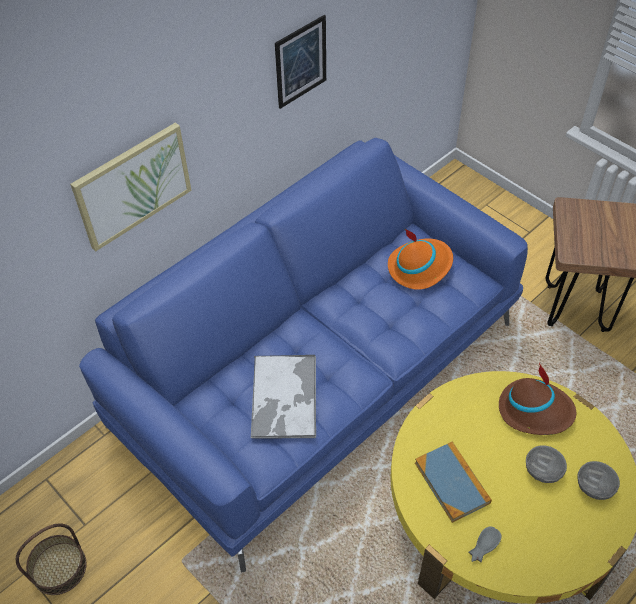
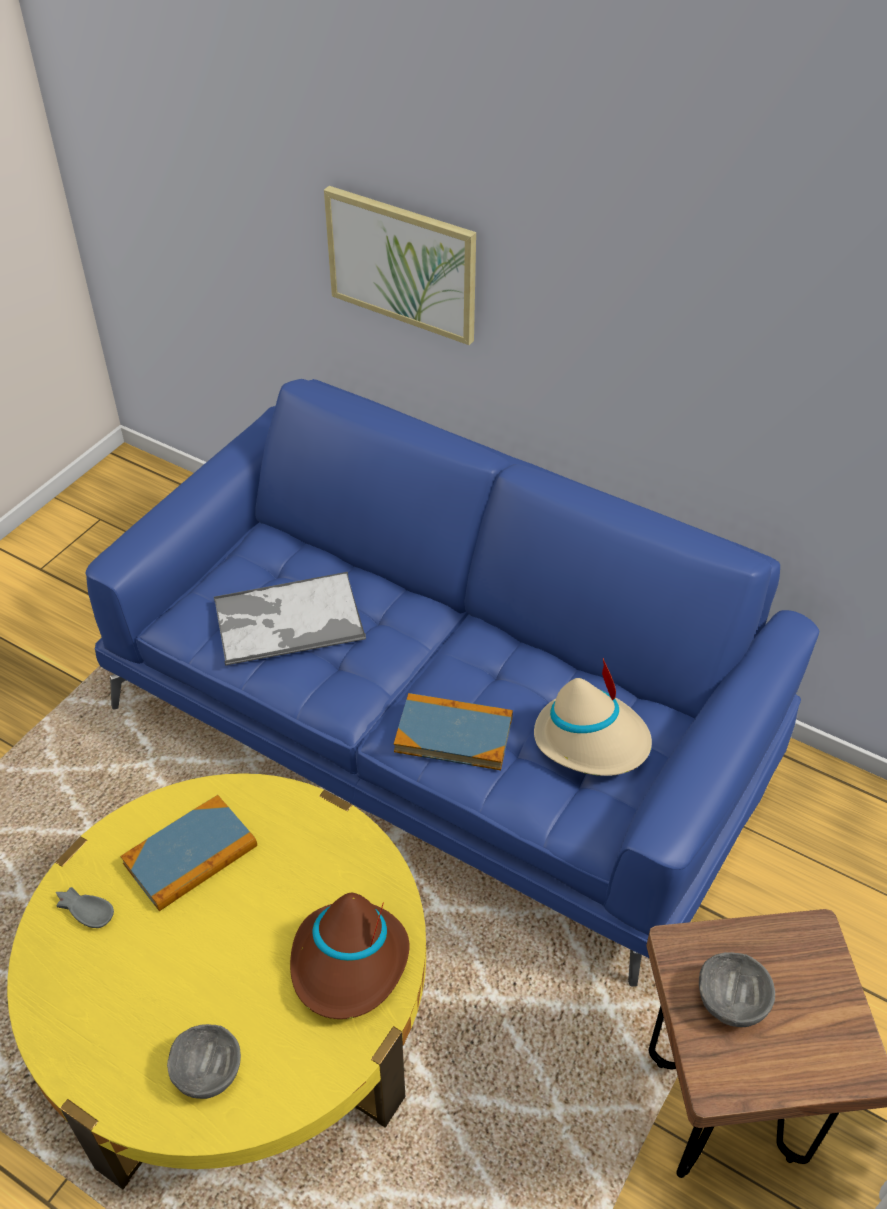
camera: 75 degrees right, 5 degrees down
(59, 568) = (106, 543): basket -> none
(301, 62) = (703, 328): picture -> none
(401, 327) = (453, 734): none -> book
(420, 266) = (592, 739): orange hat -> beige hat
(543, 470) = (229, 984): grey bowl -> grey bowl (731, 1000)

